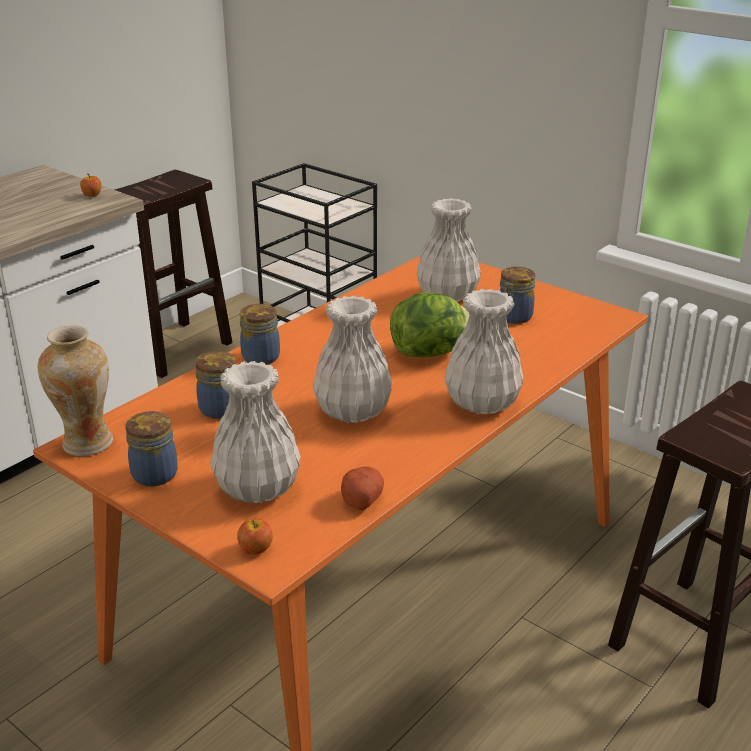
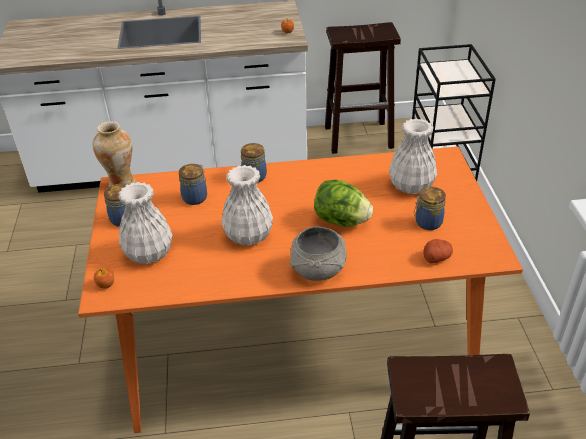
camera: 45 degrees right, 10 degrees up
(362, 499) = (180, 288): potato -> potato (436, 257)
(483, 403) = (319, 270): white vase -> grey bowl

